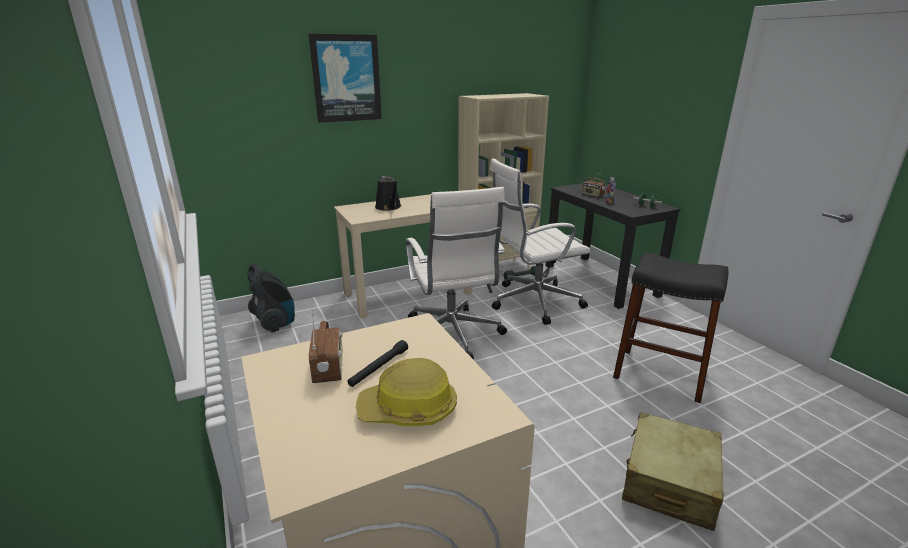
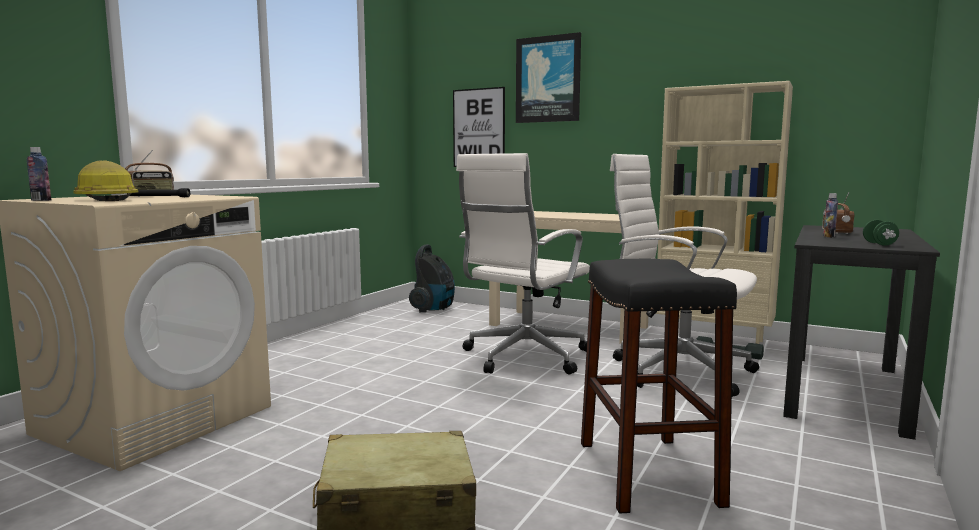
camera: 55 degrees right, 15 degrees down
(272, 128) = (478, 128): none -> picture
(359, 464) = (41, 200): none -> bottle
(389, 207) = (555, 214): black watering can -> none

